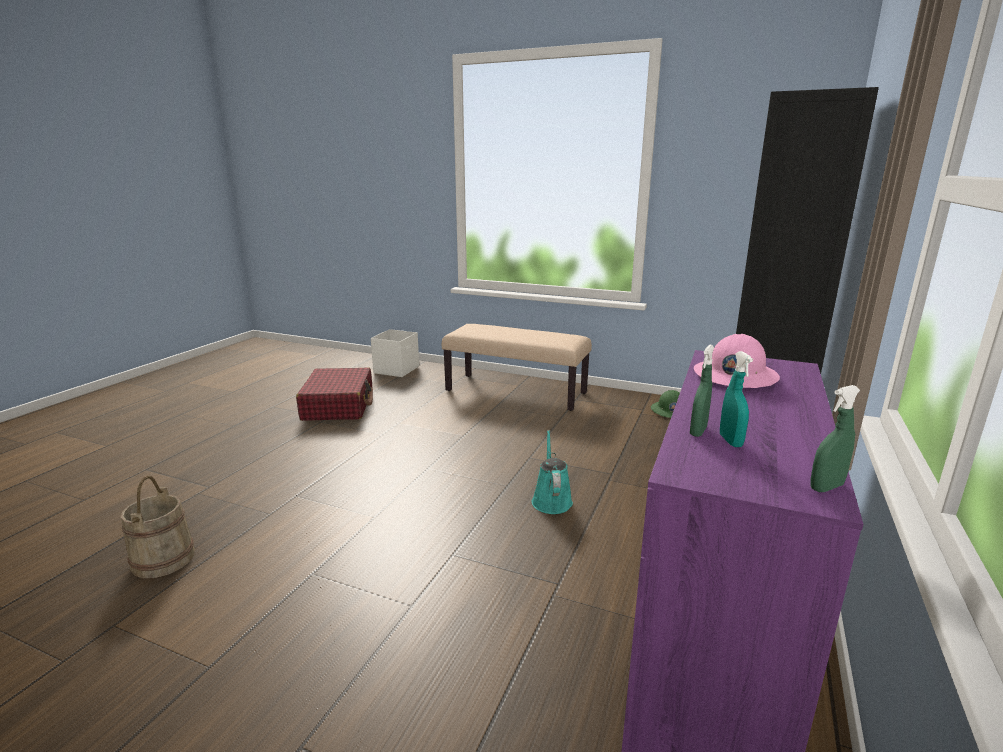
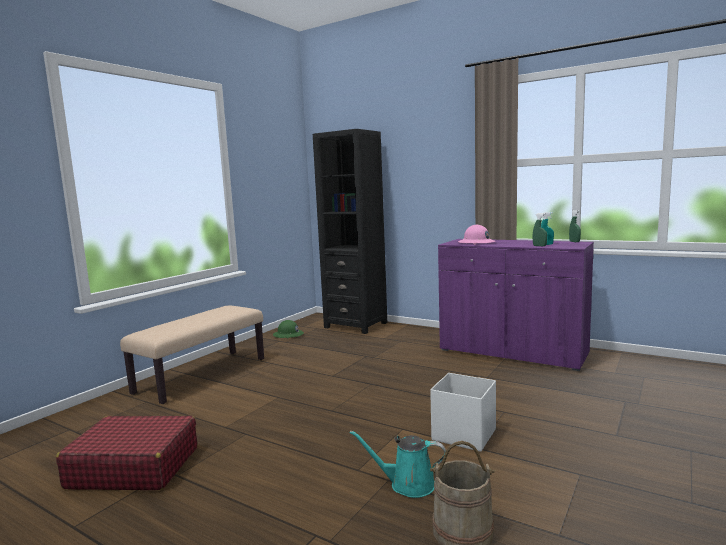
camera: 80 degrees left, 10 degrees down
(397, 369) = (49, 434): white storage box -> white storage box (463, 434)
(551, 500) = (393, 372): turquoise watering can -> turquoise watering can (407, 484)

